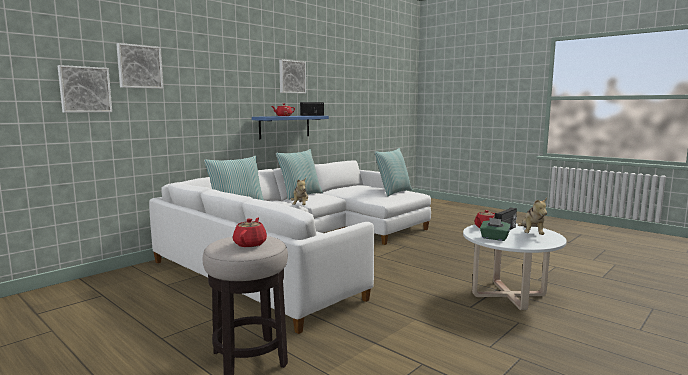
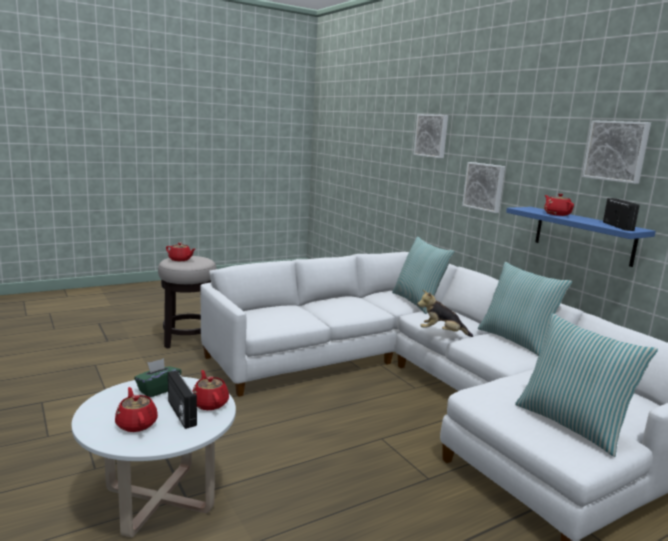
camera: 105 degrees right, 5 degrees up
(85, 89) = (398, 155): picture -> picture (484, 186)
(531, 234) = (136, 424): plush toy -> red teapot

